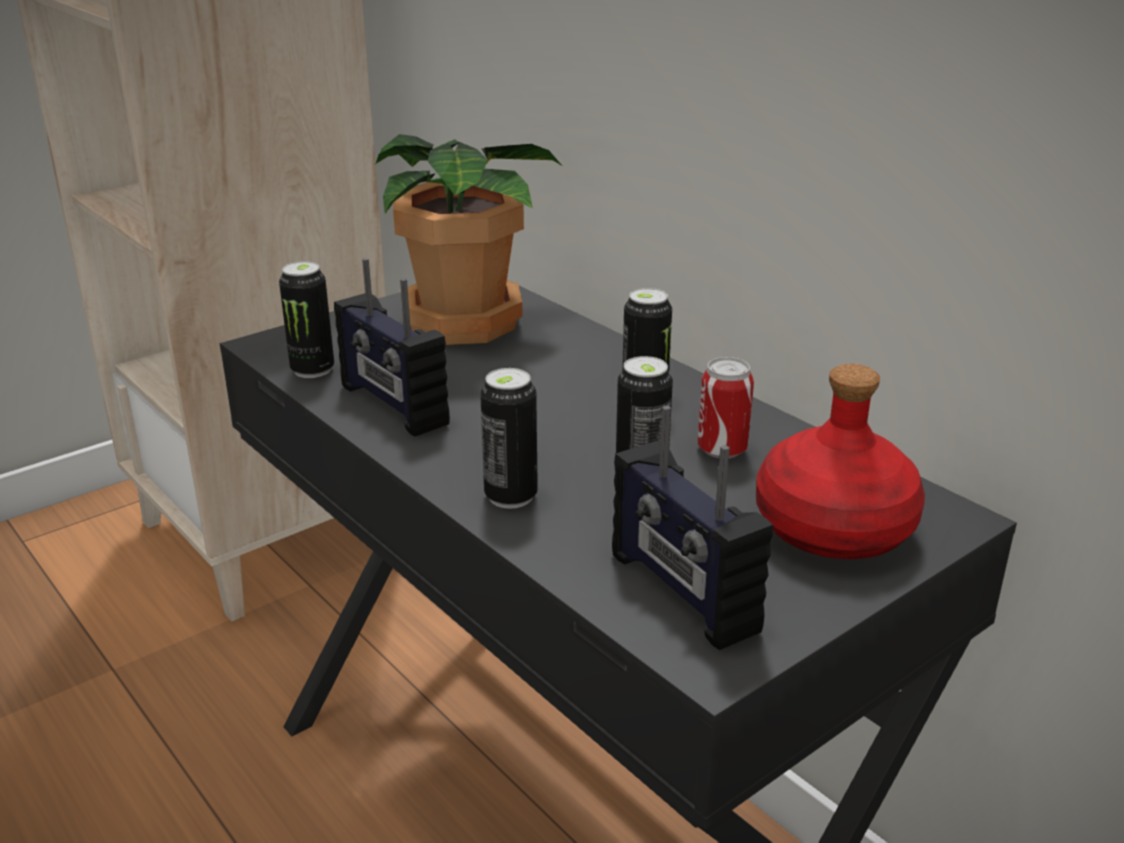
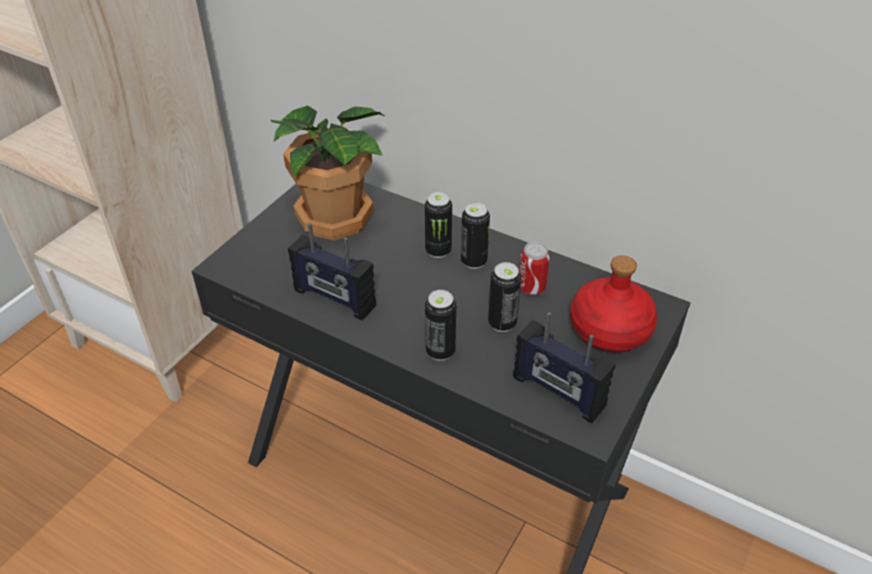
camera: 20 degrees left, 15 degrees up
(312, 370) = (267, 281): can -> can (438, 250)

